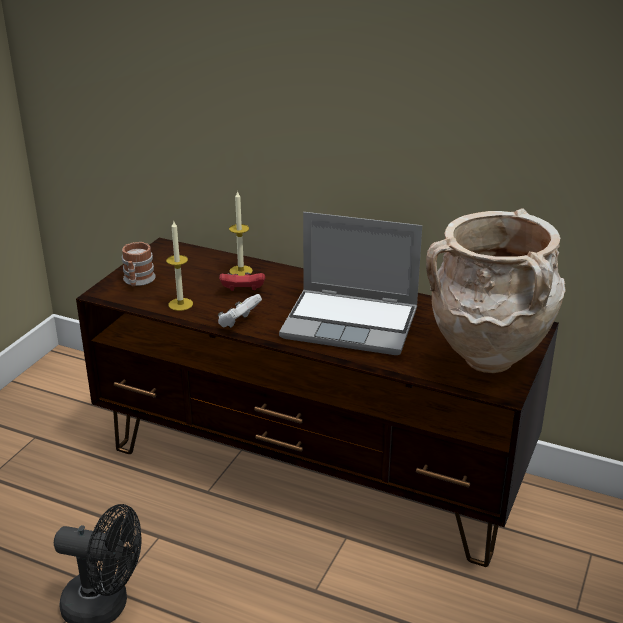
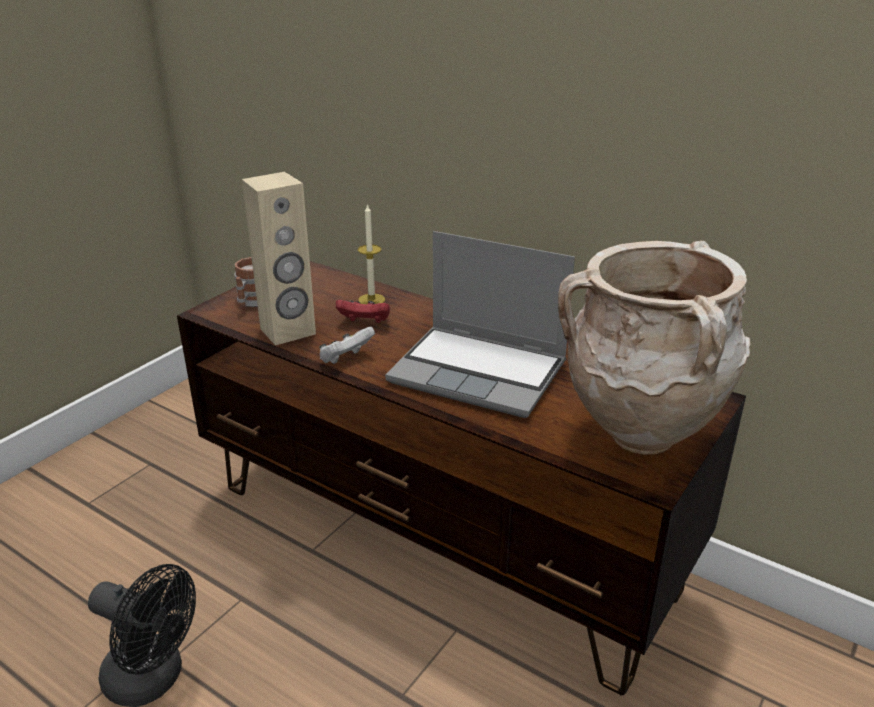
camera: 10 degrees right, 0 degrees up
(180, 304) = (288, 331): candle -> beige speaker

